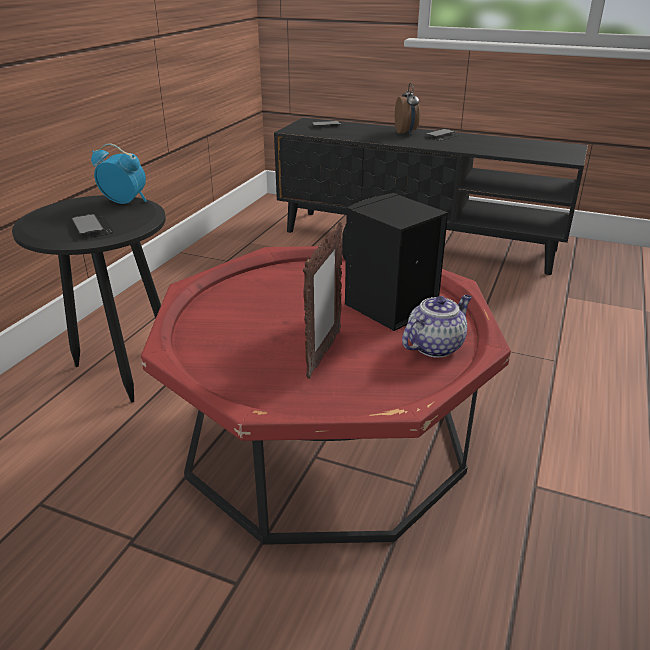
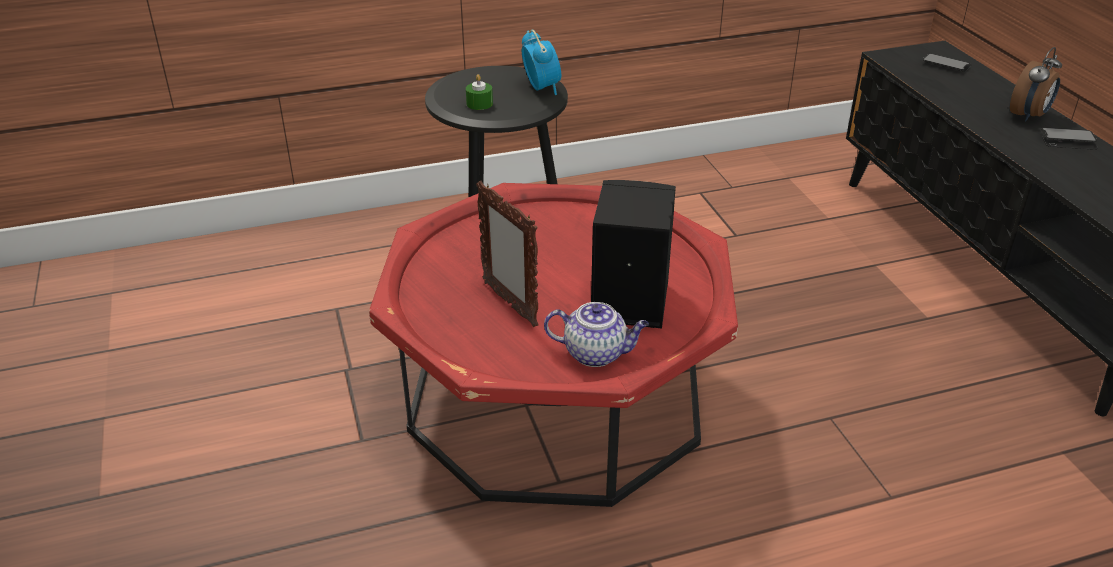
camera: 50 degrees right, 5 degrees up
(92, 227) = (479, 104): phone -> green candle
(323, 354) = (509, 304): picture frame -> picture frame turned 75 degrees clockwise

